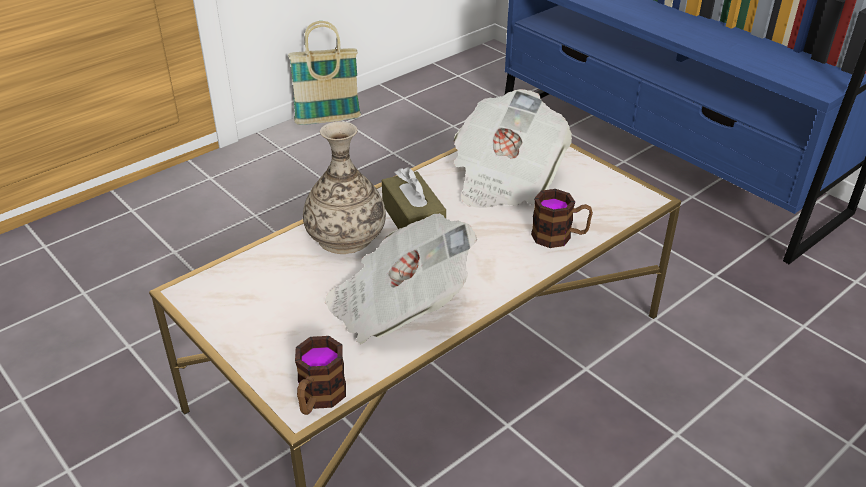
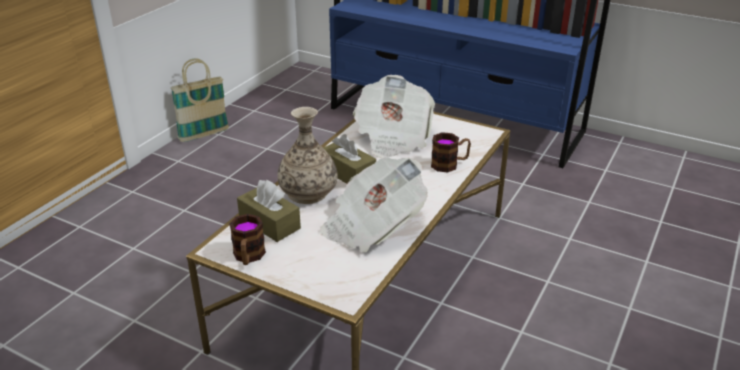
camera: 20 degrees left, 5 degrees down
(272, 270) = (269, 223): none -> brown tissue box
(318, 398) = (355, 291): mug -> mug (248, 257)

